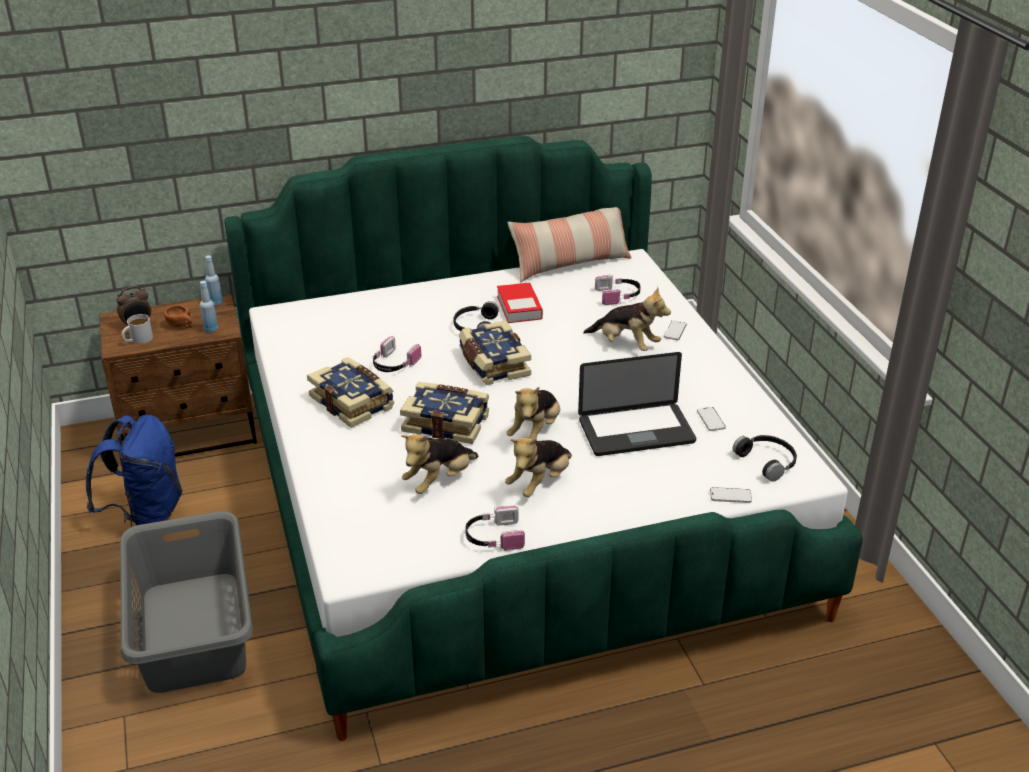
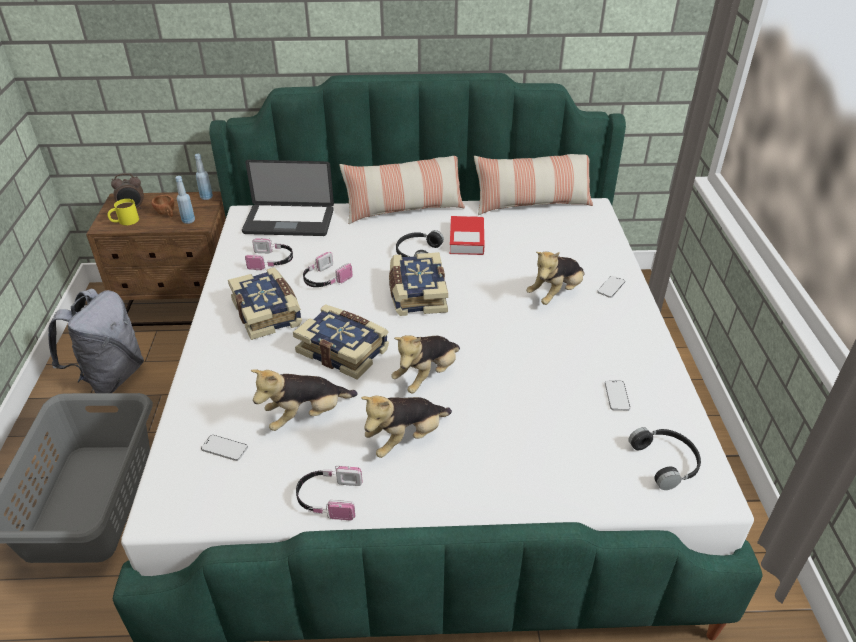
camera: 15 degrees right, 5 degrees up
(137, 340) = (124, 221): white mug -> yellow mug
(147, 516) = (111, 377): blue backpack -> grey backpack
(441, 287) = (404, 209): none -> pillow
(618, 296) = (567, 241): headphones -> headphones (272, 261)
(626, 344) = (556, 294): plush toy -> plush toy turned 90 degrees clockwise
(636, 431) = (531, 395): laptop -> laptop (289, 222)
(730, 496) = (609, 500): phone -> phone (224, 449)

